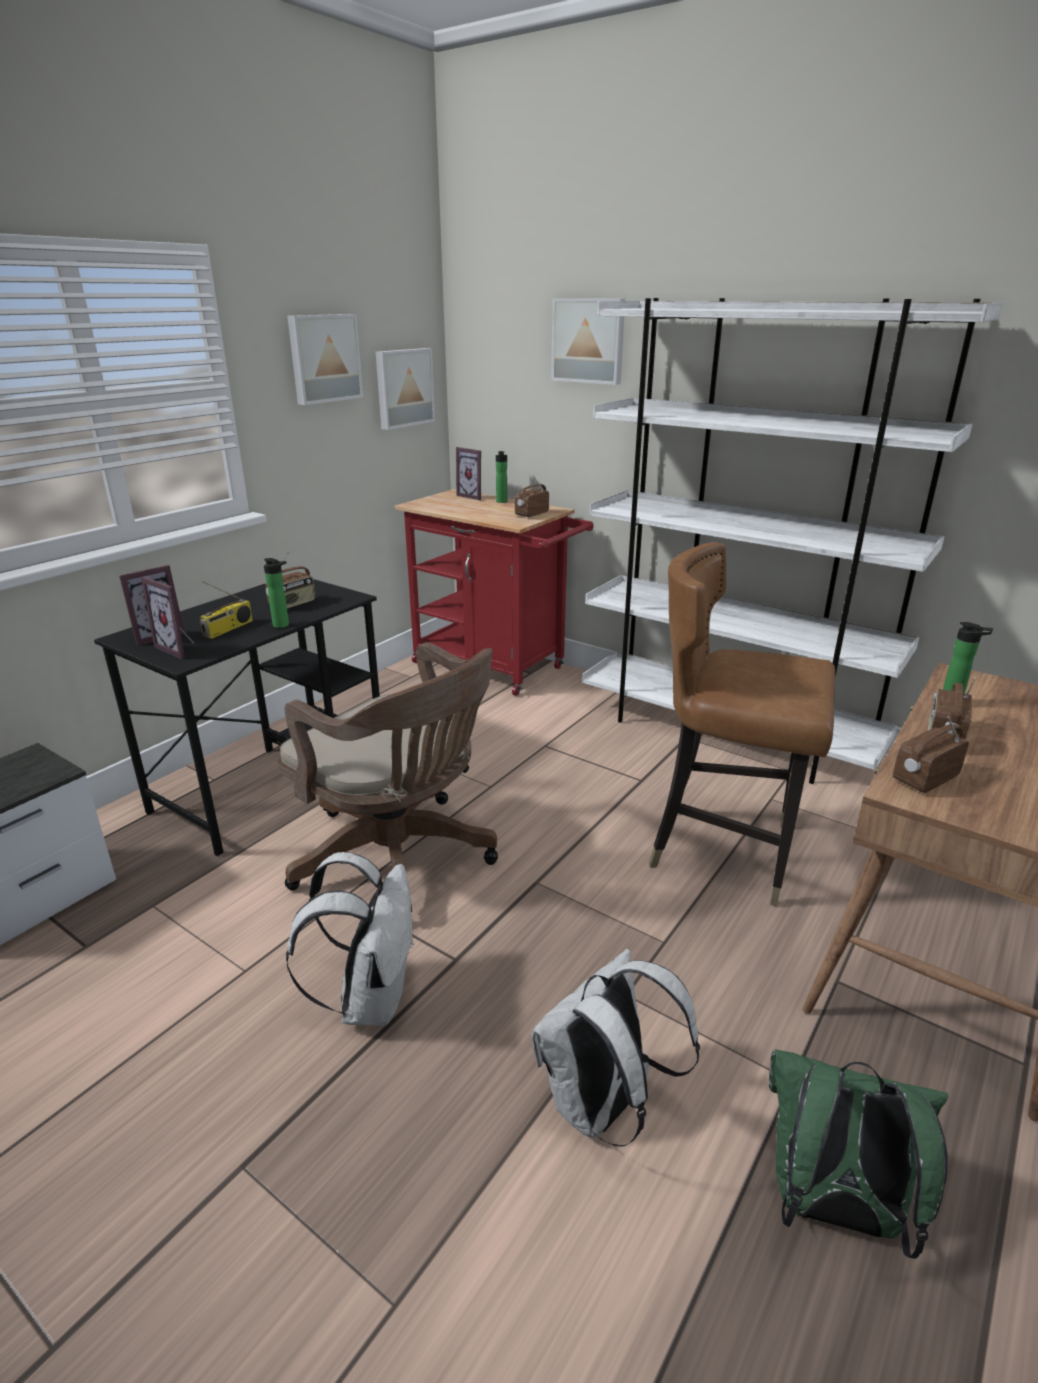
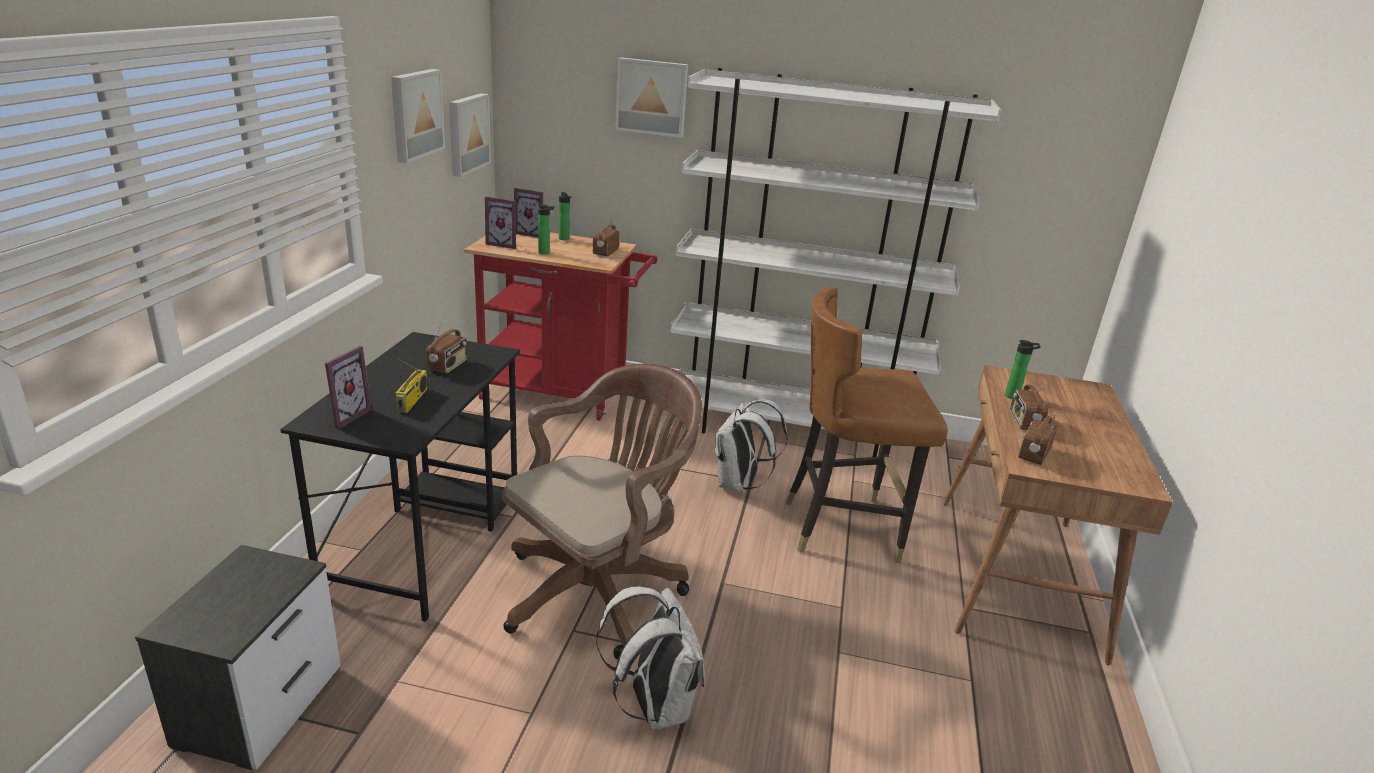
camera: 25 degrees left, 0 degrees up
(180, 648) = (387, 427): picture frame -> picture frame (504, 244)
(283, 625) = (463, 390): bottle -> bottle (546, 253)
(401, 860) = (600, 589): brown office chair -> brown office chair turned 60 degrees counterclockwise
(603, 1106) = (869, 732): white backpack -> white backpack (739, 485)
(830, 1208) = (1032, 750): green backpack -> none

